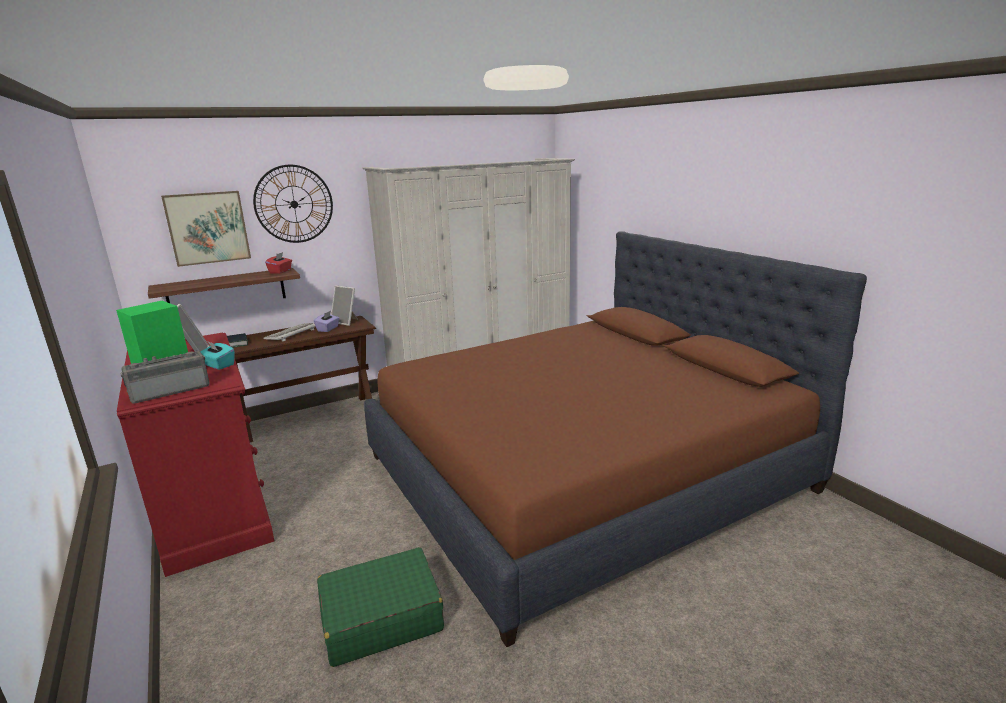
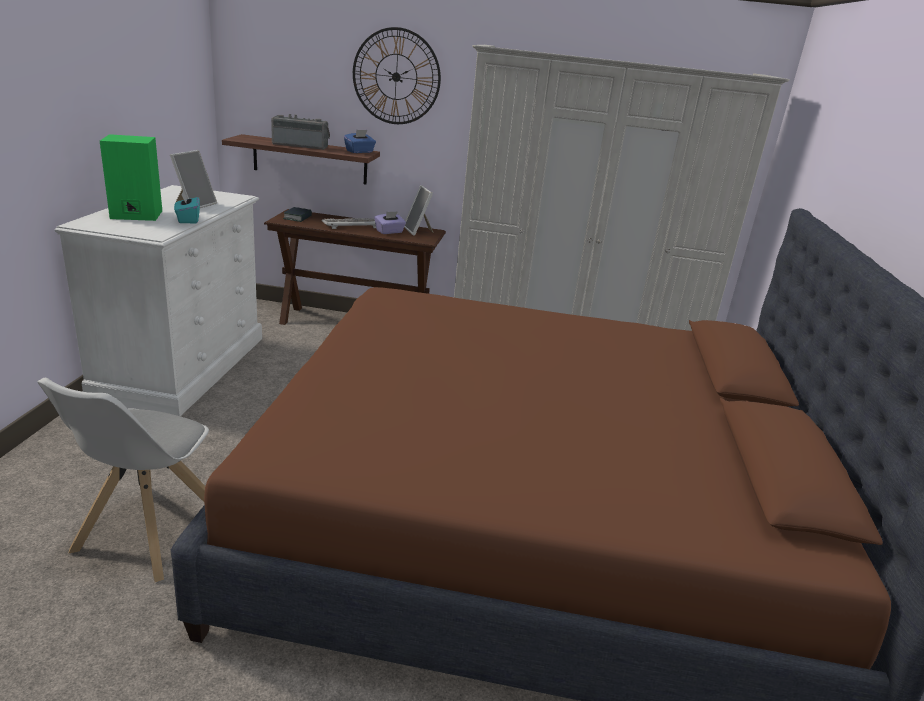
camera: 35 degrees right, 5 degrees up
(170, 390) = (115, 225): radio -> radio (301, 145)
(208, 228) = (303, 85): picture -> none
(215, 508) = (183, 366): red dresser -> white dresser
(280, 271) = (359, 151): red tissue box -> blue tissue box
(381, 618) = (148, 534): green suitcase -> chair

